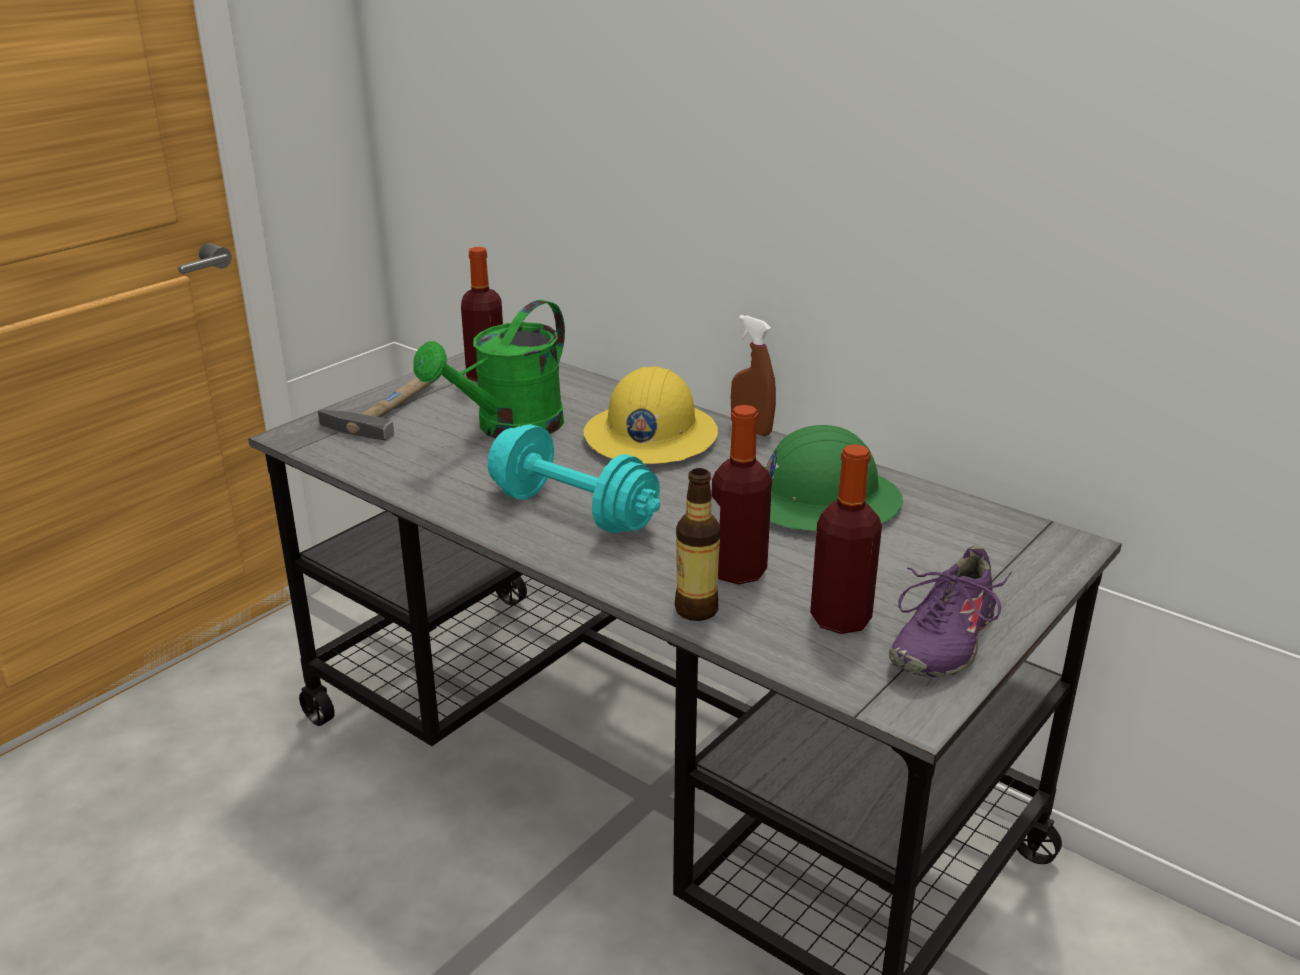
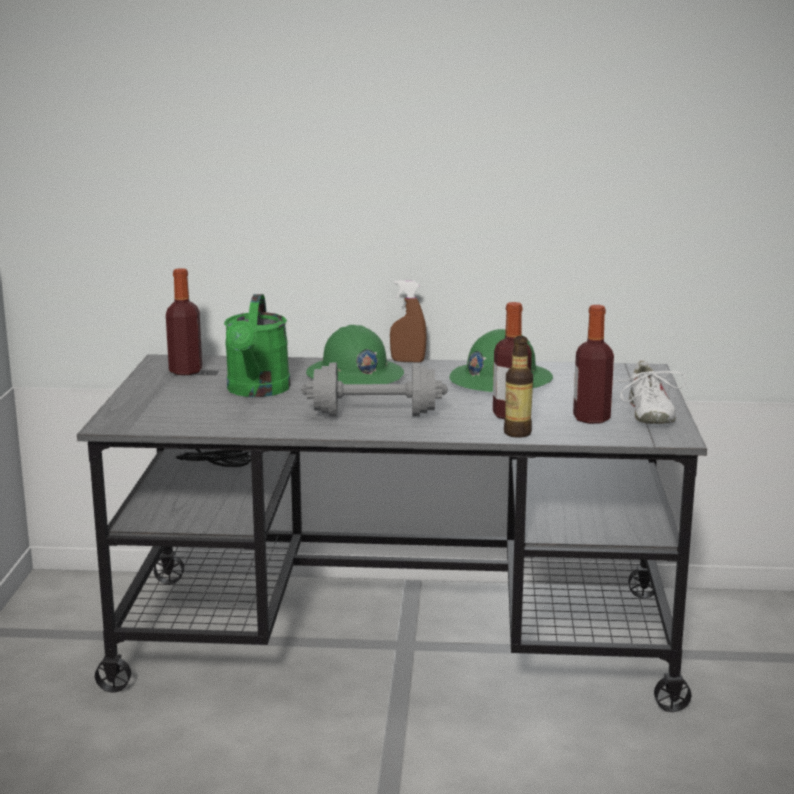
camera: 35 degrees left, 10 degrees down
(389, 407) = (150, 399): hammer -> none
(573, 511) = (374, 415): turquoise dumbbell -> grey dumbbell
(650, 436) = (354, 376): yellow hard hat -> green hard hat
(942, 640) = (648, 414): purple shoe -> white shoe

